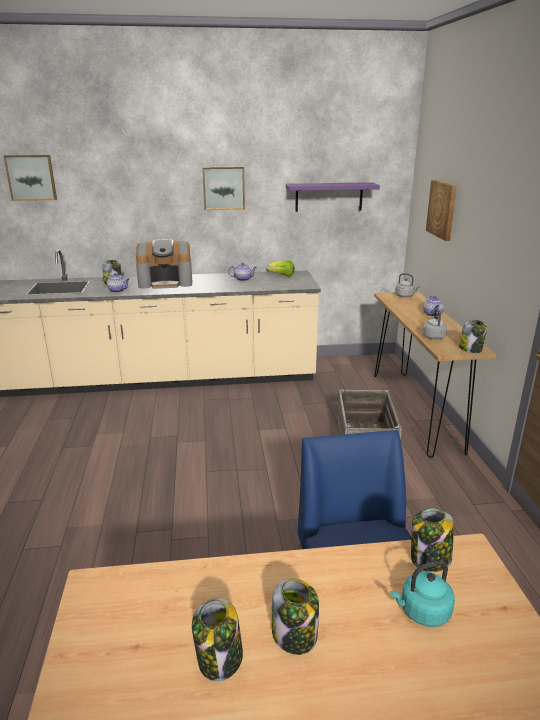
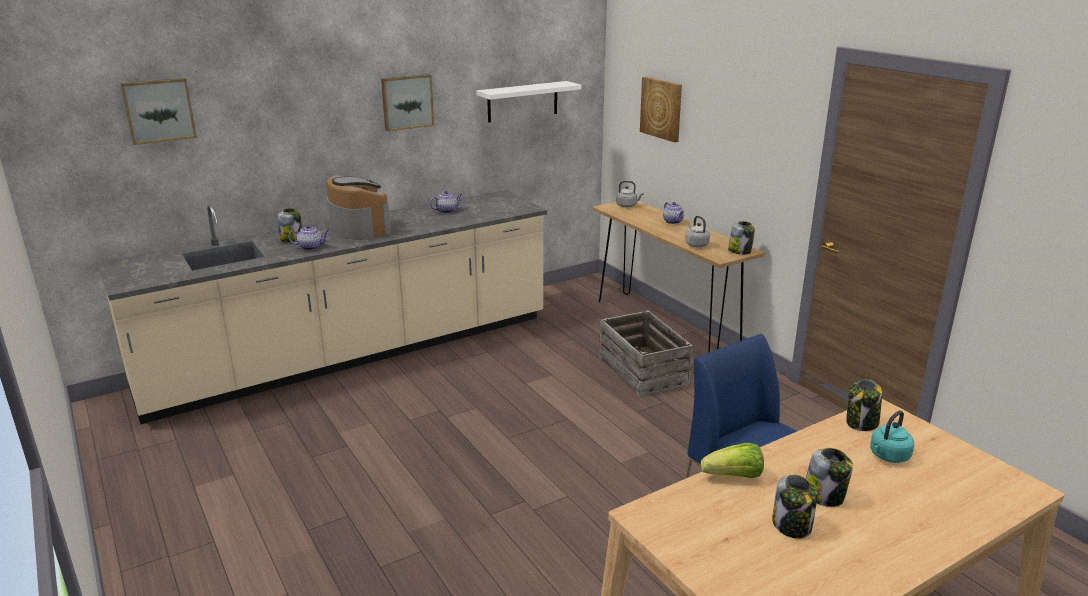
camera: 25 degrees left, 0 degrees up
(166, 282) = (358, 228): coffee machine -> coffee machine turned 90 degrees counterclockwise
(282, 275) = (486, 200): lettuce -> lettuce (734, 476)
(329, 197) = (522, 101): purple shelf -> white shelf

